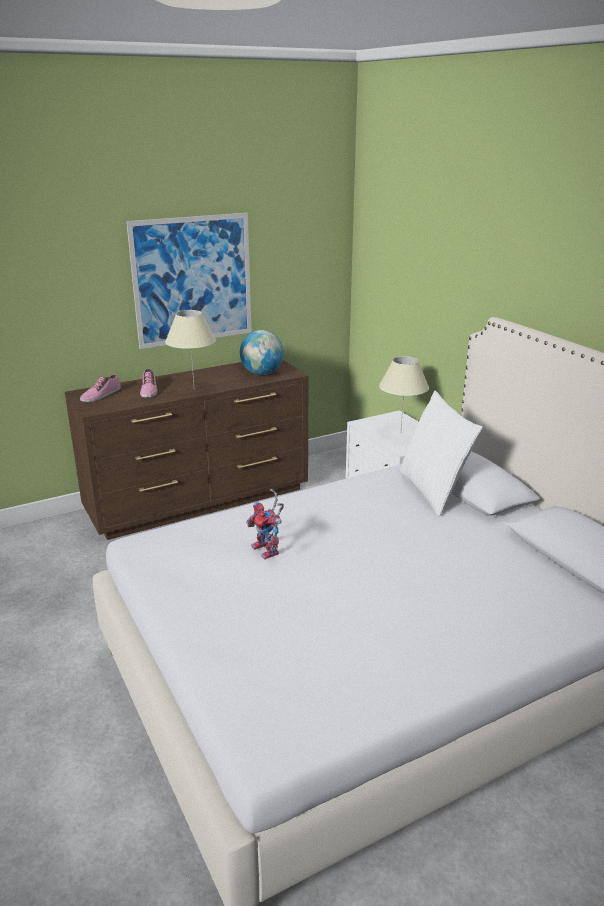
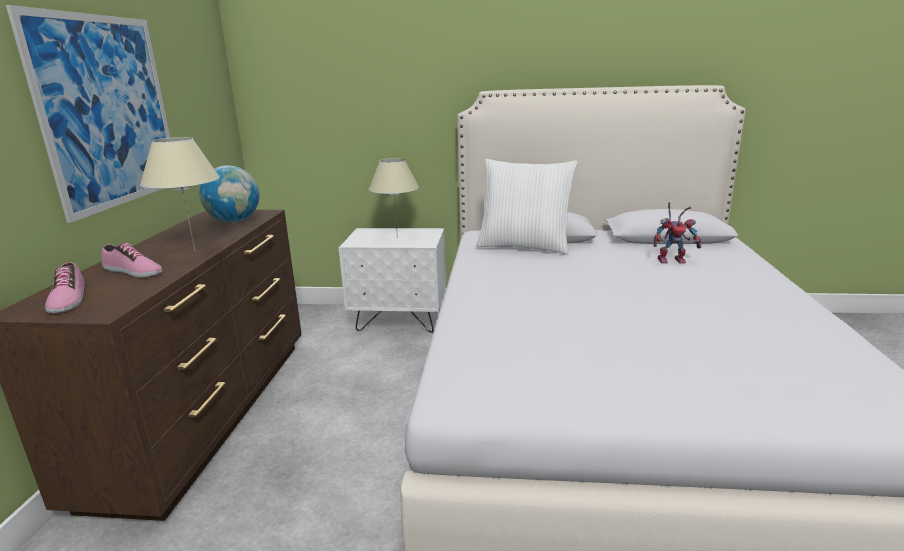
camera: 55 degrees left, 5 degrees down
(268, 551) = (561, 325): toy robot -> toy robot (673, 260)

